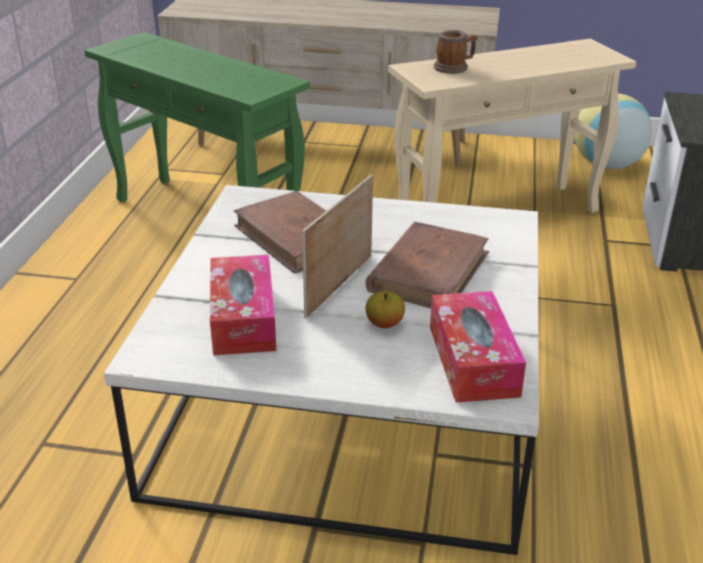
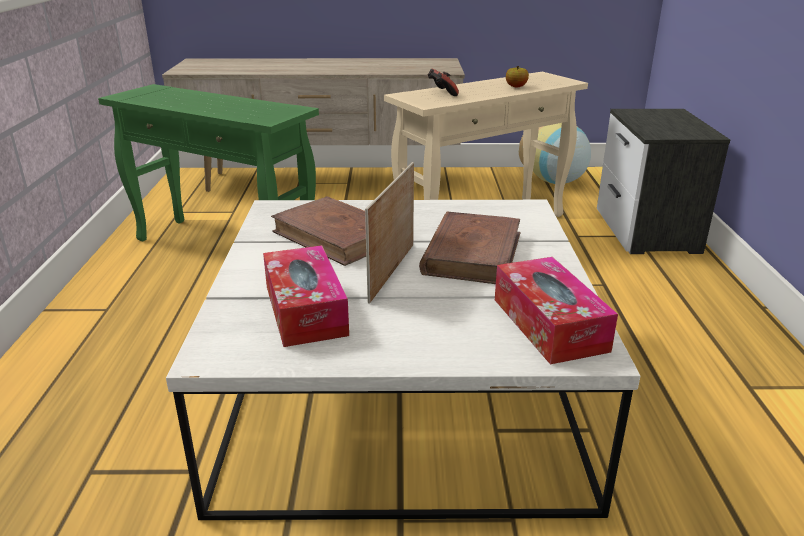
camera: 10 degrees left, 5 degrees down
(384, 324) = (449, 301): apple -> apple (516, 87)
(454, 67) = (441, 93): mug -> game controller

